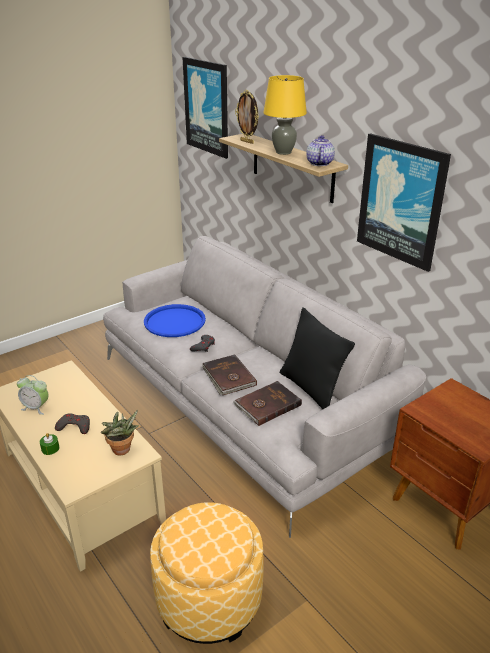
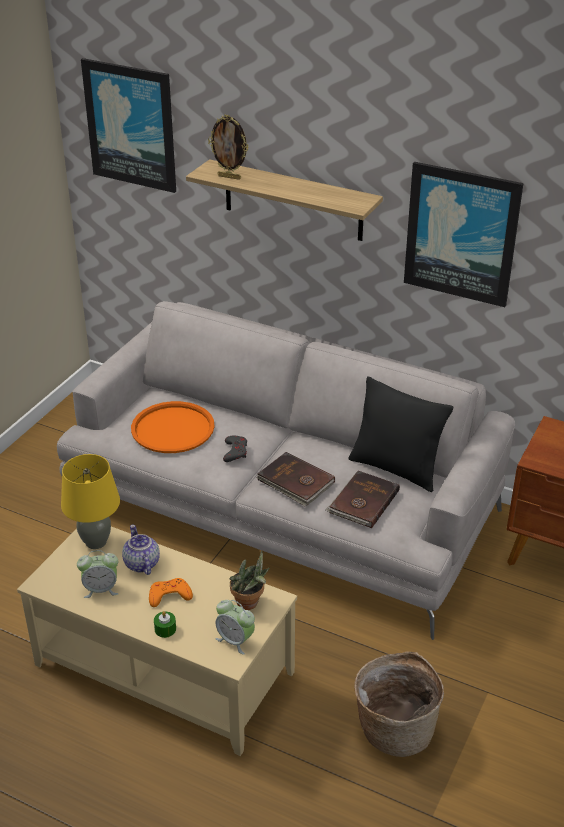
camera: 25 degrees left, 5 degrees up
(74, 426) = (169, 595): grey game controller -> orange game controller
(89, 474) = (235, 640): none -> alarm clock
(174, 321) = (172, 428): blue tray -> orange tray
(209, 599) = (395, 728): ottoman -> basket
(283, 152) = (292, 189): yellow table lamp -> yellow table lamp (96, 542)
(319, 163) = (350, 200): teapot -> teapot (141, 563)

